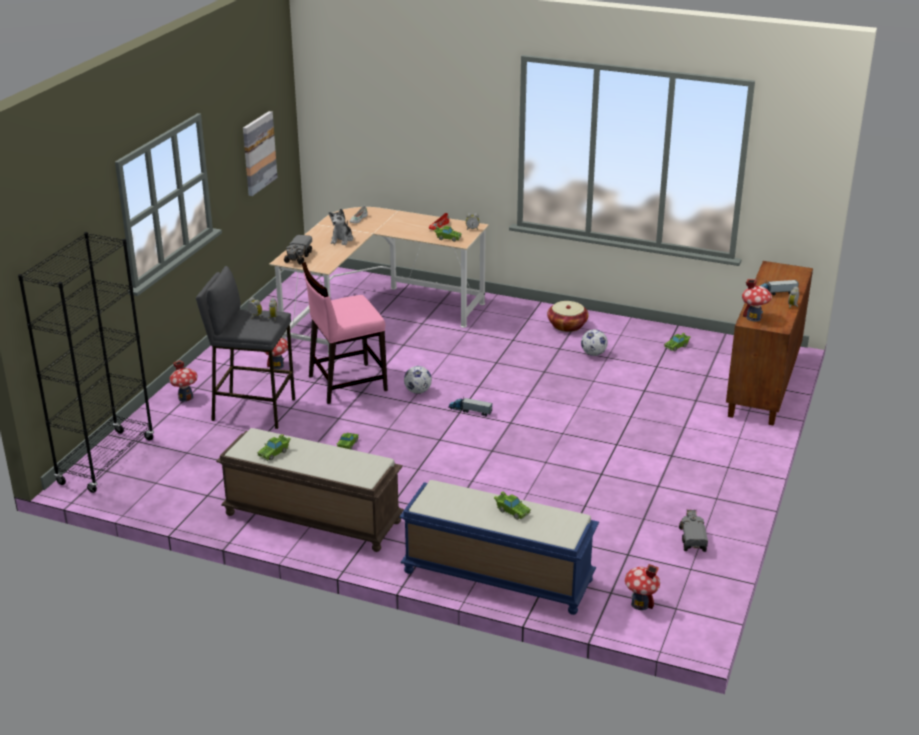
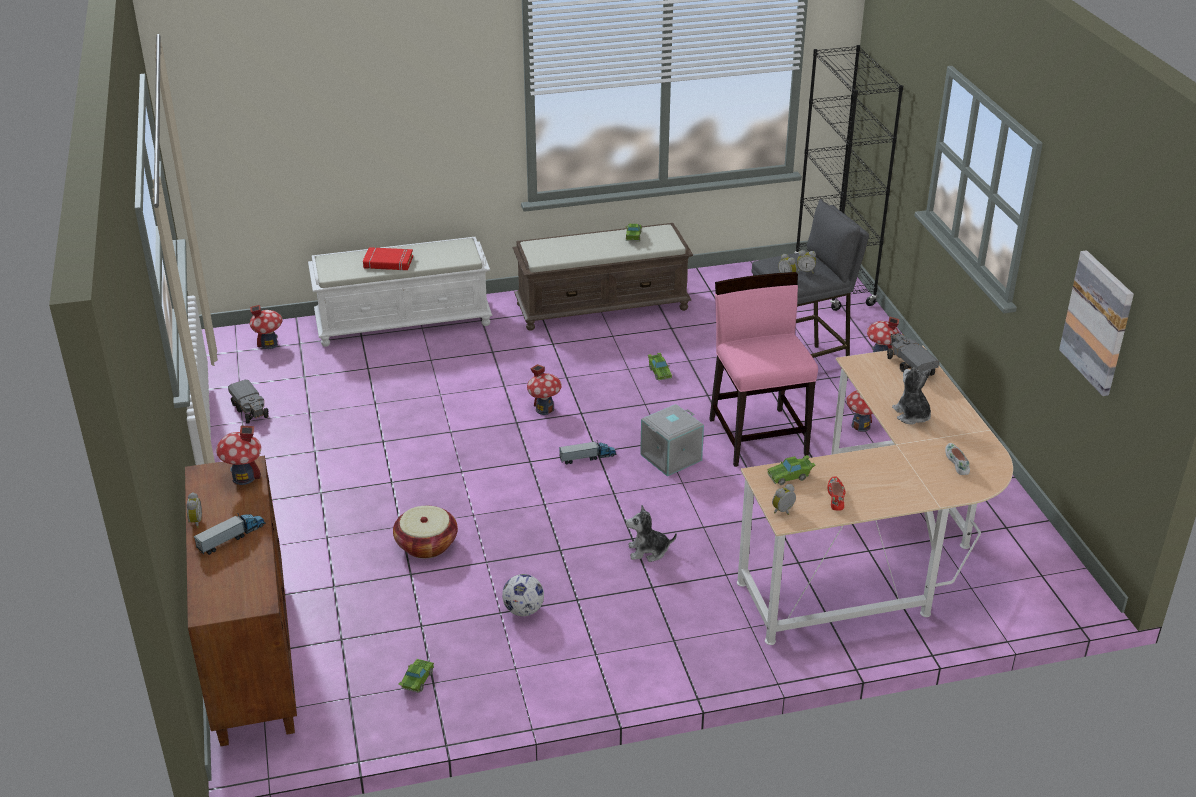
camera: 145 degrees right, 5 degrees up
(346, 383) = (758, 436): pink chair -> pink chair turned 45 degrees counterclockwise
(418, 391) = (671, 458): football -> grey storage box
(461, 452) = (544, 409): none -> toy house
(495, 354) = (648, 551): none -> plush toy
(496, 576) = (404, 321): blue bench -> white bench
(511, 511) = (388, 263): green toy car -> red book
(567, 325) = (607, 652): basket -> basket (426, 544)

